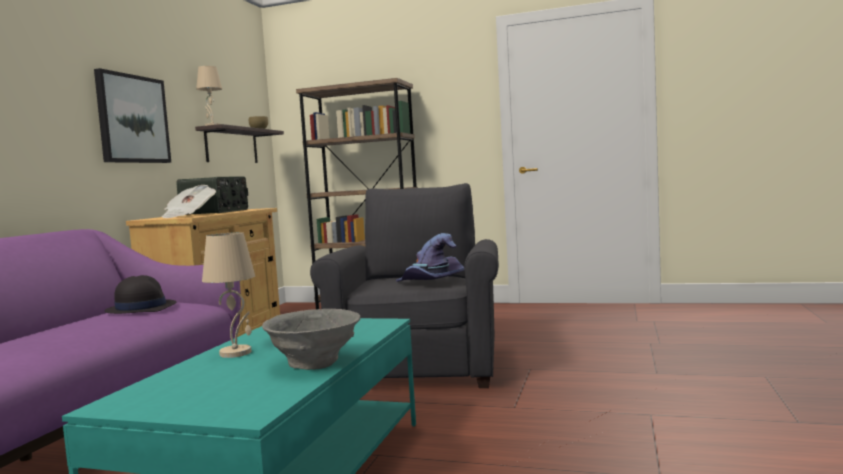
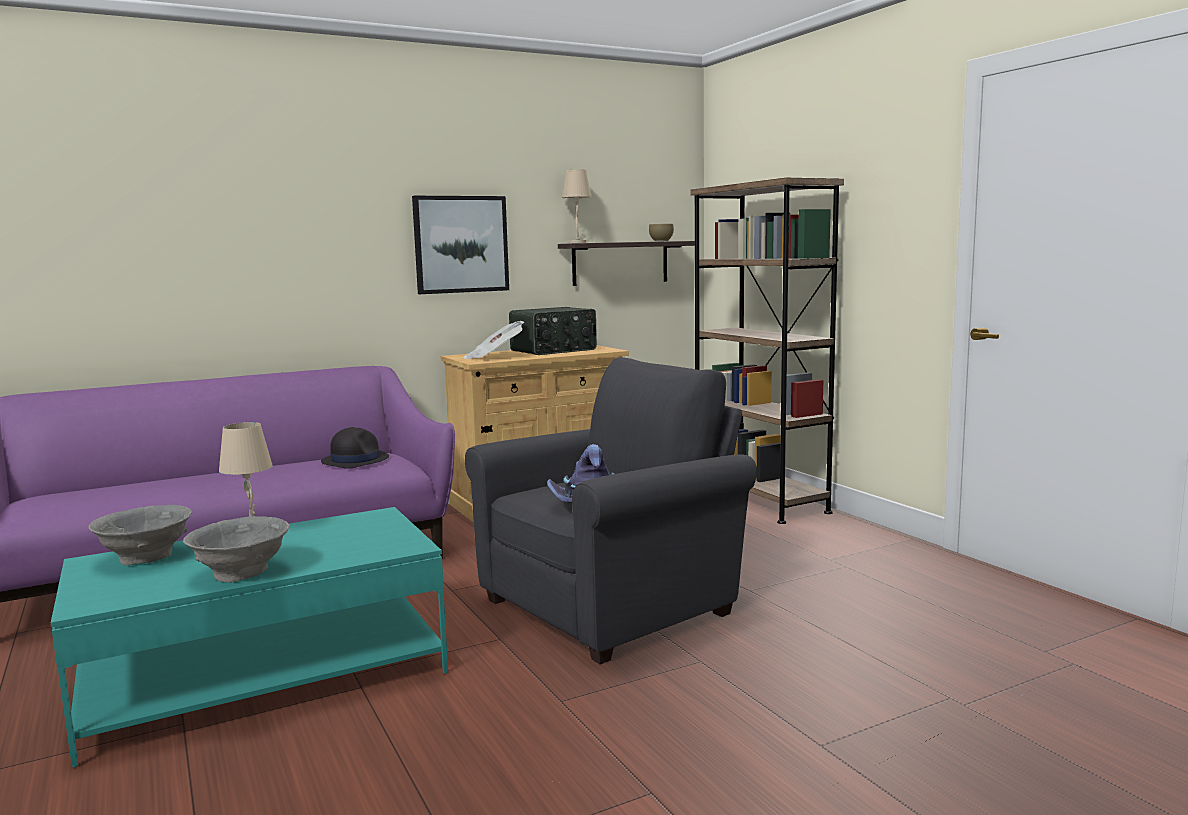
camera: 45 degrees right, 5 degrees up
(172, 386) = (146, 558): none -> grey bowl

